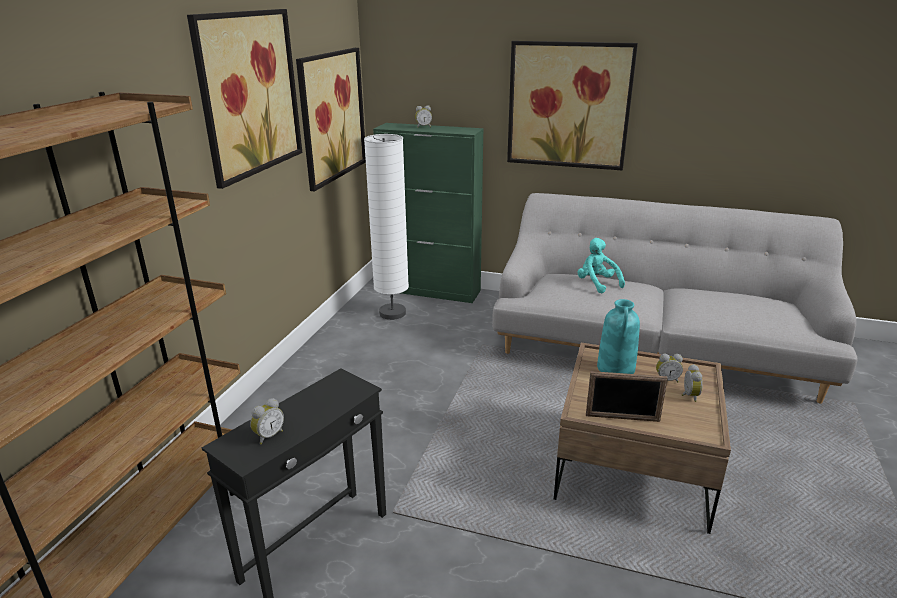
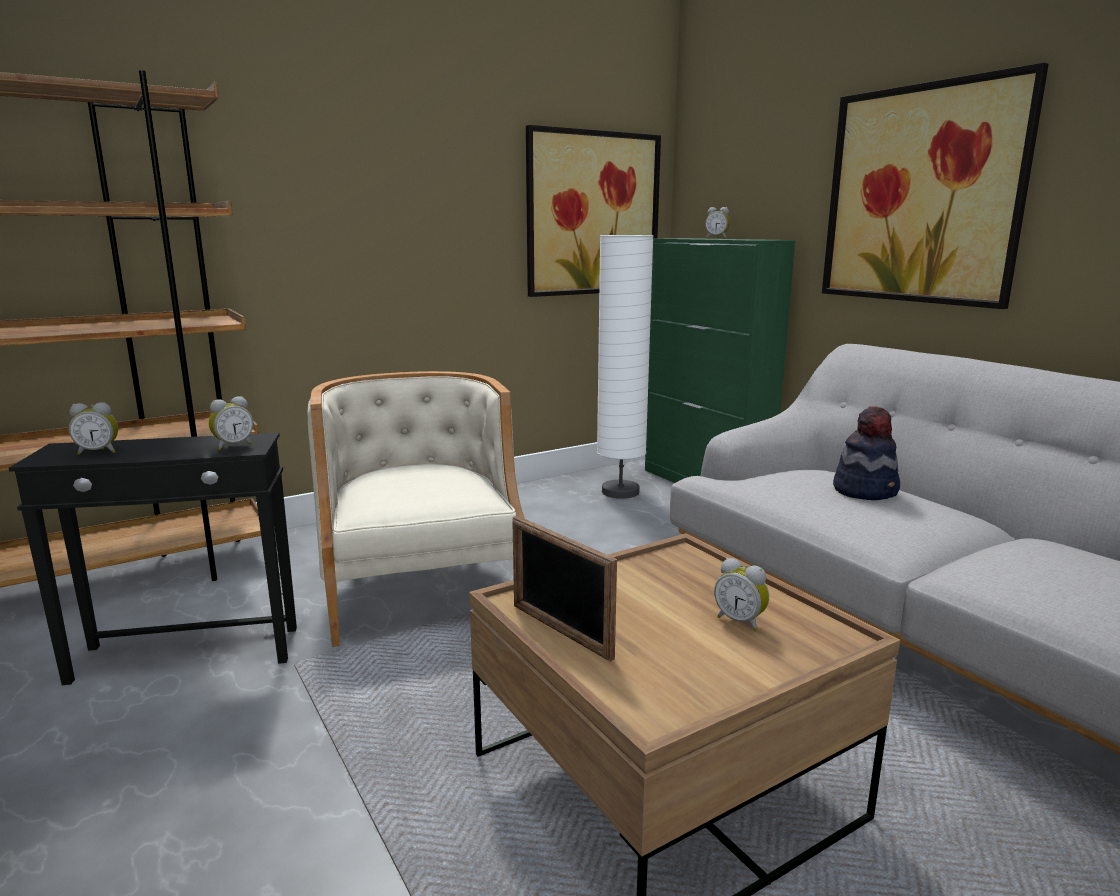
camera: 40 degrees right, 10 degrees down
(249, 94) = (428, 149): picture -> none
(383, 430) = (422, 588): none -> beige armchair
(597, 284) = (865, 490): turquoise plush toy -> hat
(616, 369) = (681, 578): turquoise vase -> none
(688, 396) = (737, 655): alarm clock -> alarm clock (233, 446)

